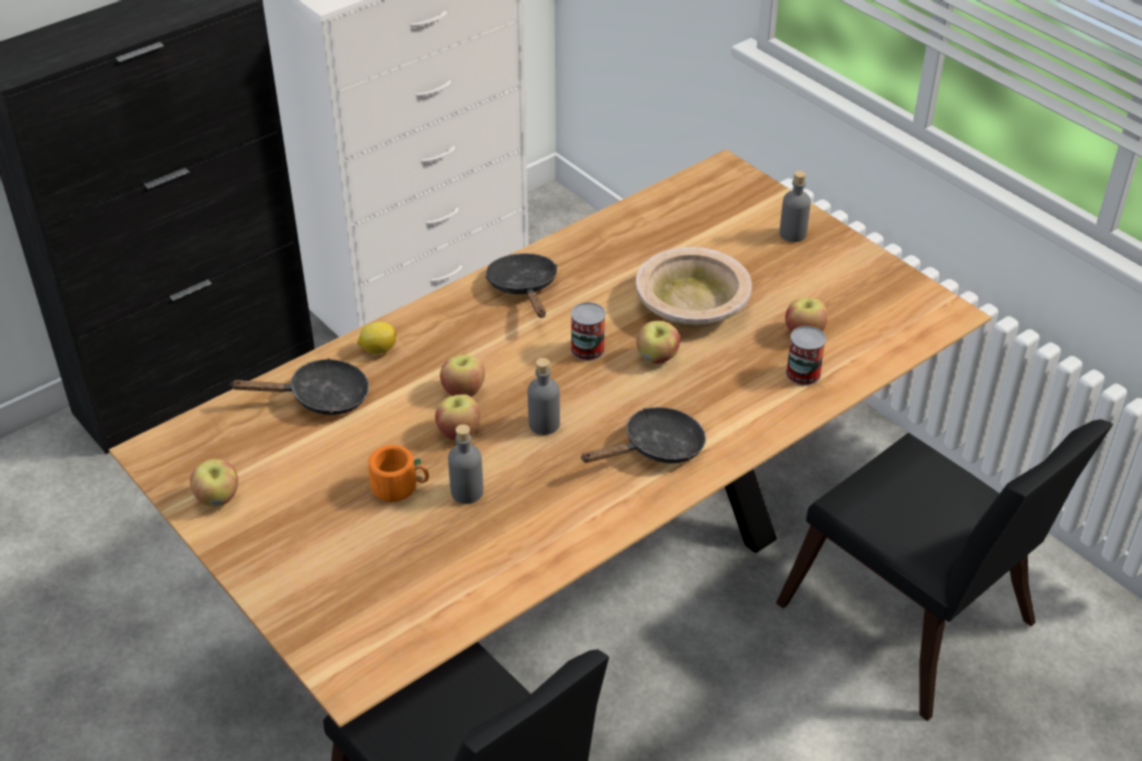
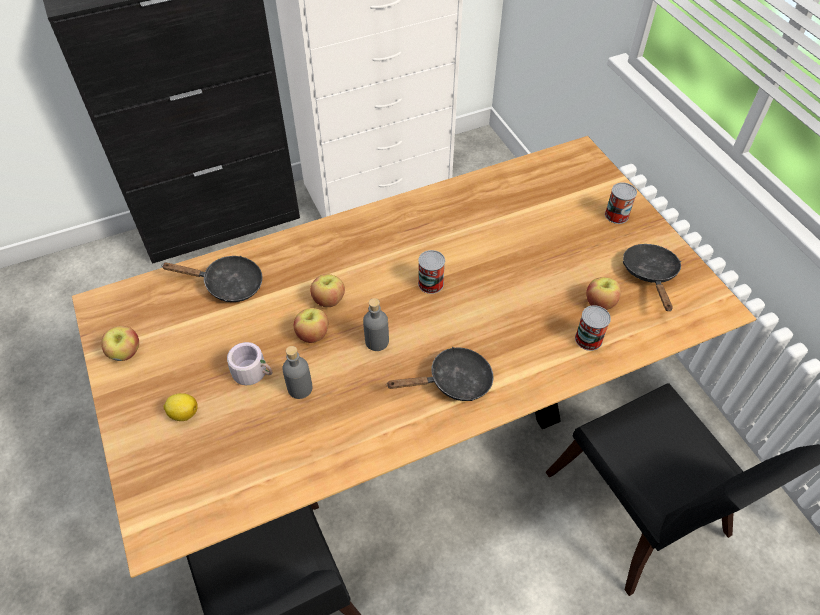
camera: 15 degrees right, 10 degrees up
(378, 349) = (281, 253): lemon -> lemon (183, 413)
(400, 486) = (254, 372): orange mug -> grey mug
(524, 288) = (402, 223): black frying pan -> black frying pan (650, 274)
(657, 357) = (480, 301): apple -> none
(692, 303) = (521, 259): beige bowl -> none
(792, 234) = (616, 215): grey bottle -> can

